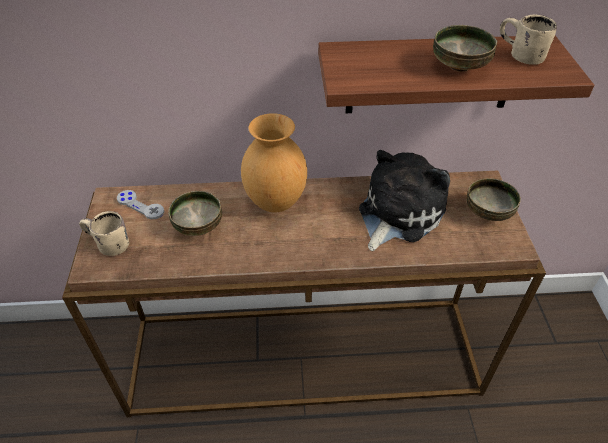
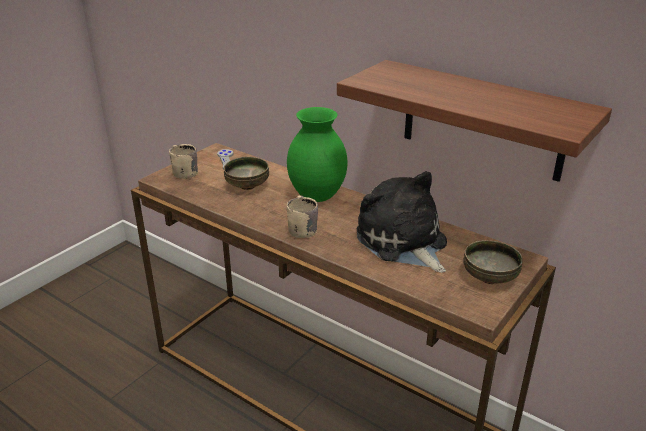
camera: 40 degrees right, 15 degrees down
(274, 202) = (316, 196): brown vase -> green vase
(397, 213) = (403, 242): plush toy -> plush toy turned 105 degrees counterclockwise
(460, 66) = (471, 98): bowl -> none
(519, 56) = (540, 108): beige mug -> beige mug (299, 228)

